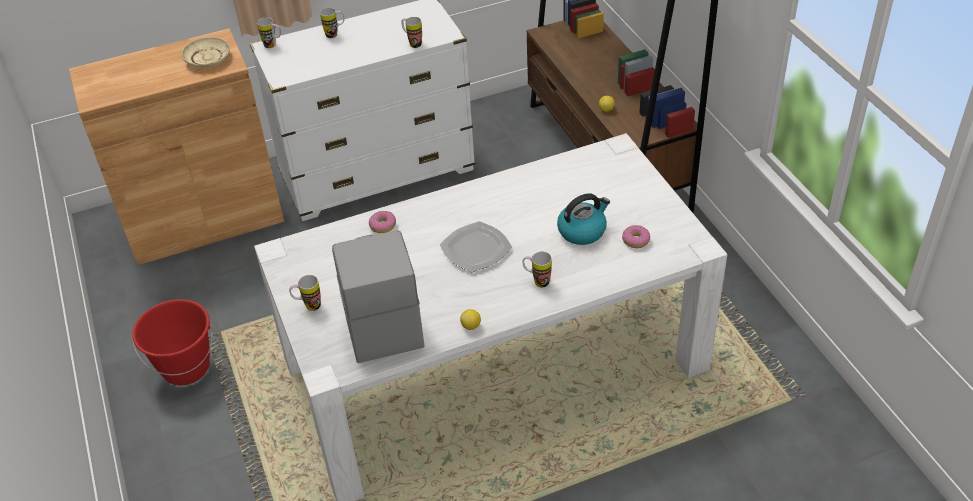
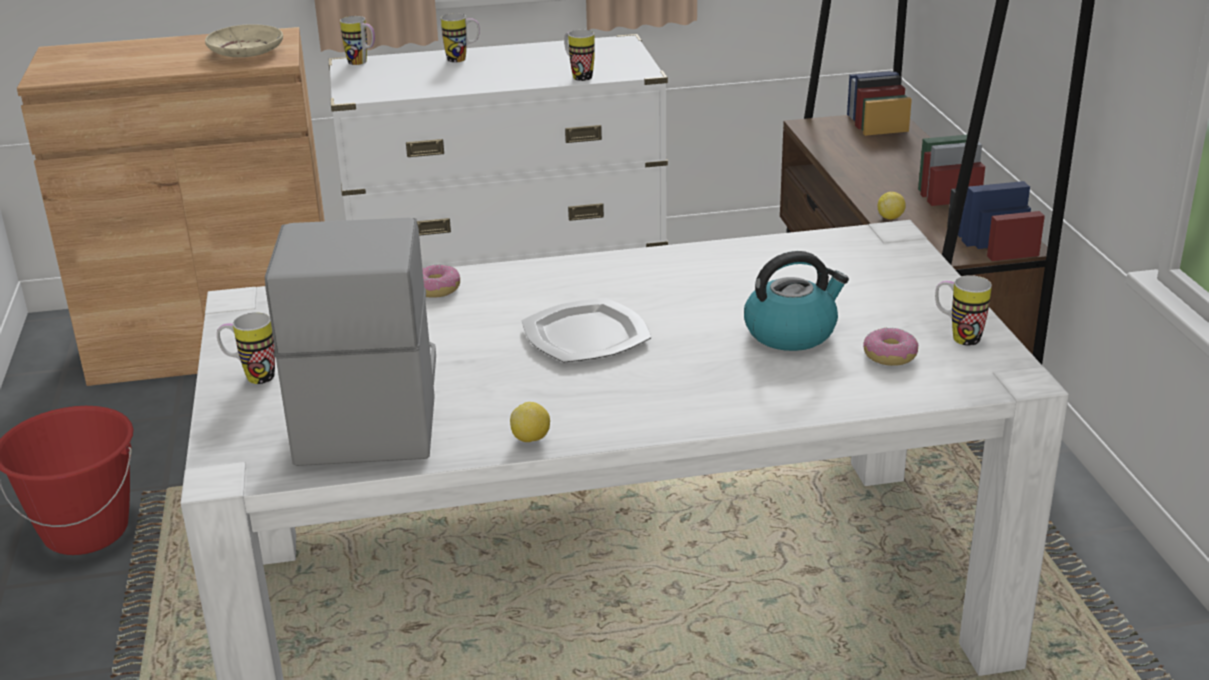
camera: 10 degrees right, 15 degrees down
(537, 281) = (681, 391): mug -> mug (957, 337)

